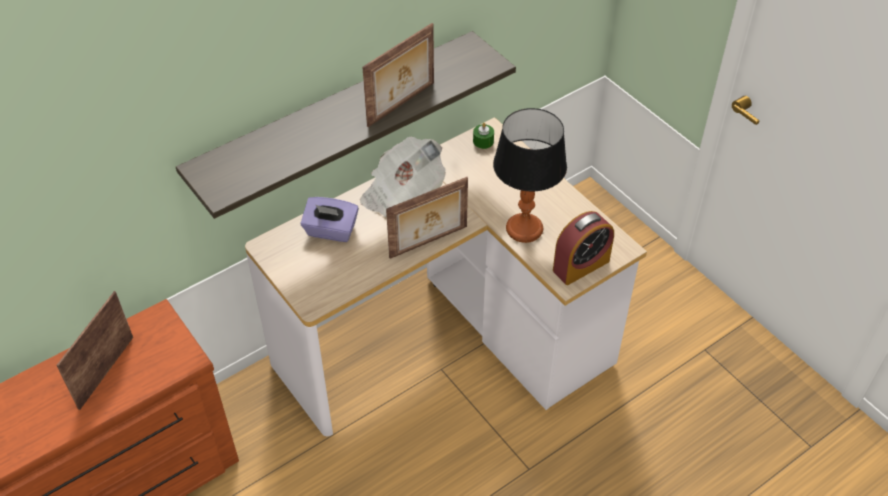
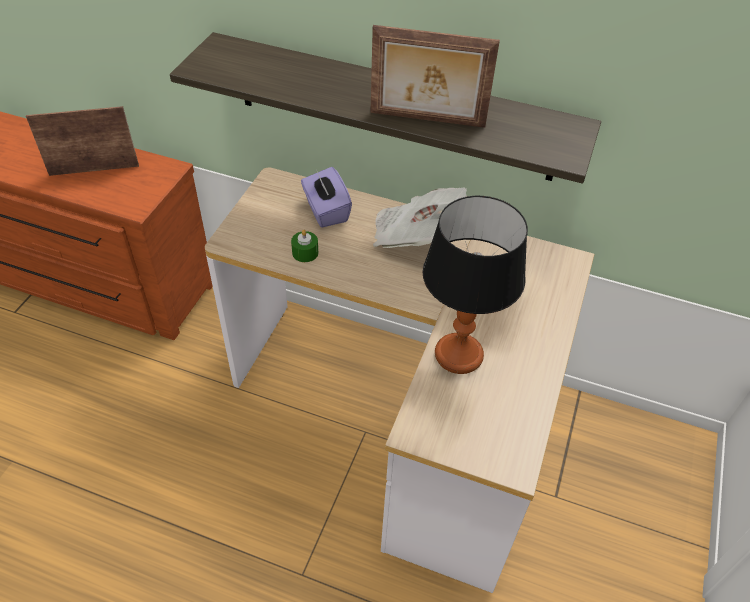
camera: 55 degrees right, 0 degrees up
(429, 243) = (370, 286): picture frame -> none
(483, 141) = (549, 261): green candle -> green candle (305, 252)
(581, 265) = (450, 435): alarm clock -> none

